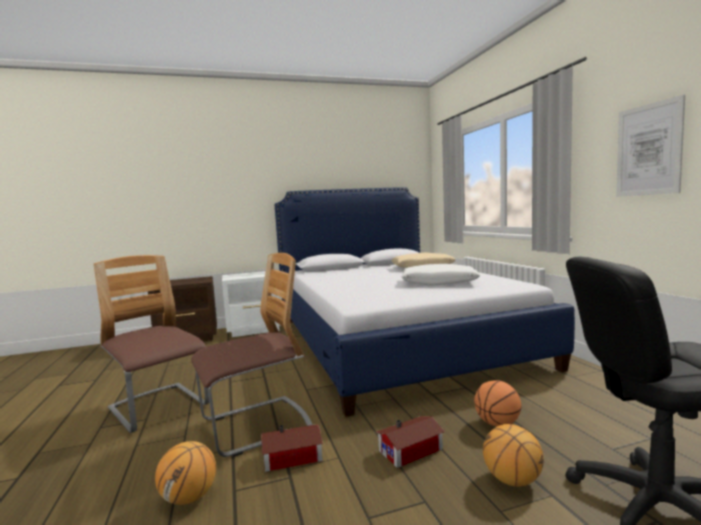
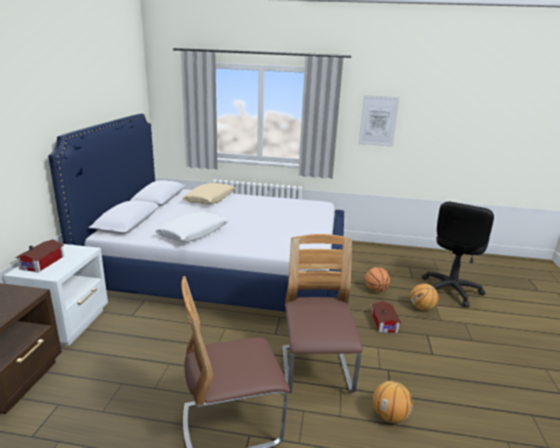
camera: 65 degrees left, 15 degrees up
(294, 457) = (368, 363): toy house -> toy house (44, 262)
(439, 283) = (281, 215): white pillow -> white pillow (193, 233)

